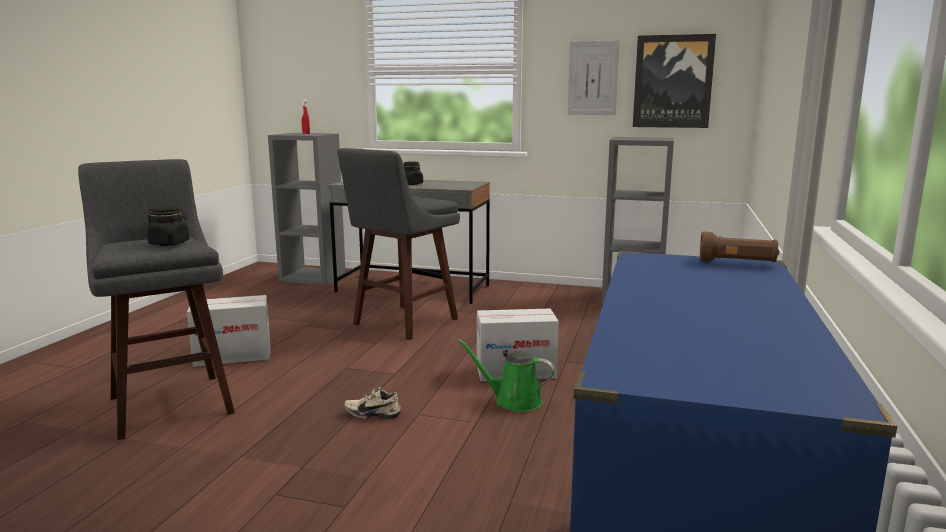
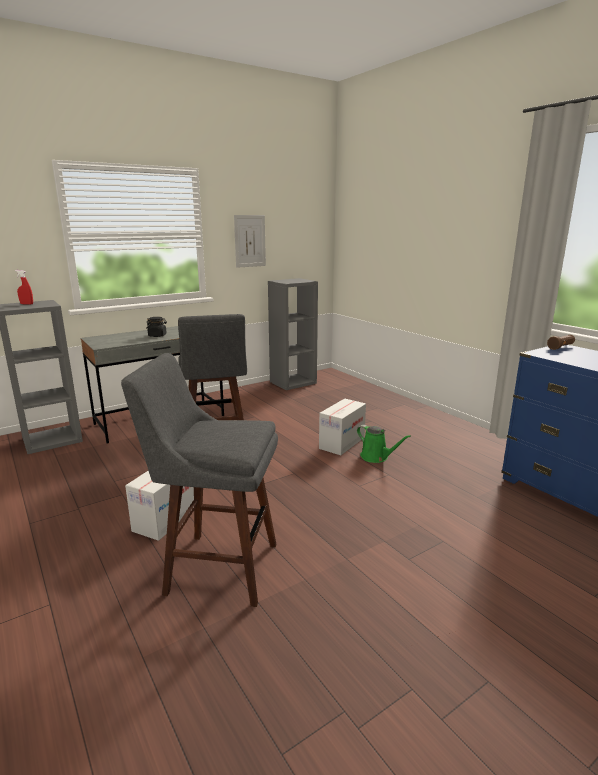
camera: 50 degrees left, 5 degrees up
(169, 243) = (241, 428): black jar -> none
(373, 414) = (342, 498): beige shoe -> none
(513, 401) = (376, 457): green watering can -> green watering can turned 105 degrees counterclockwise
(673, 81) = (294, 242): picture -> none

